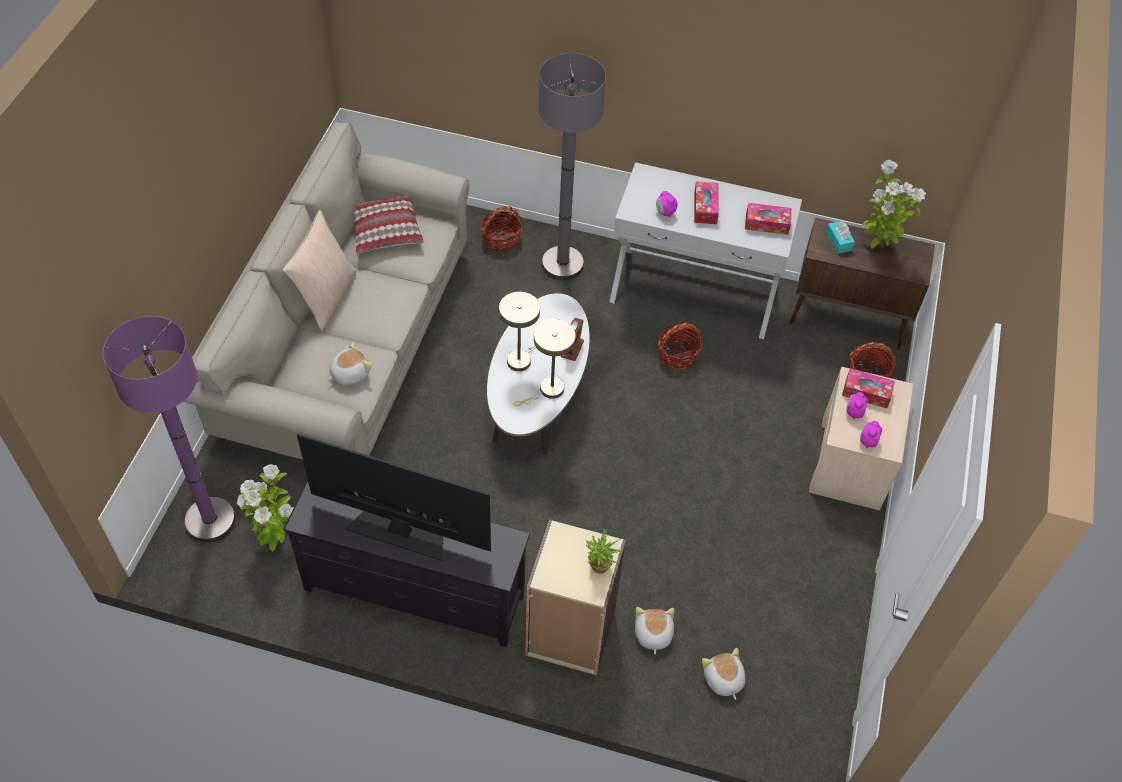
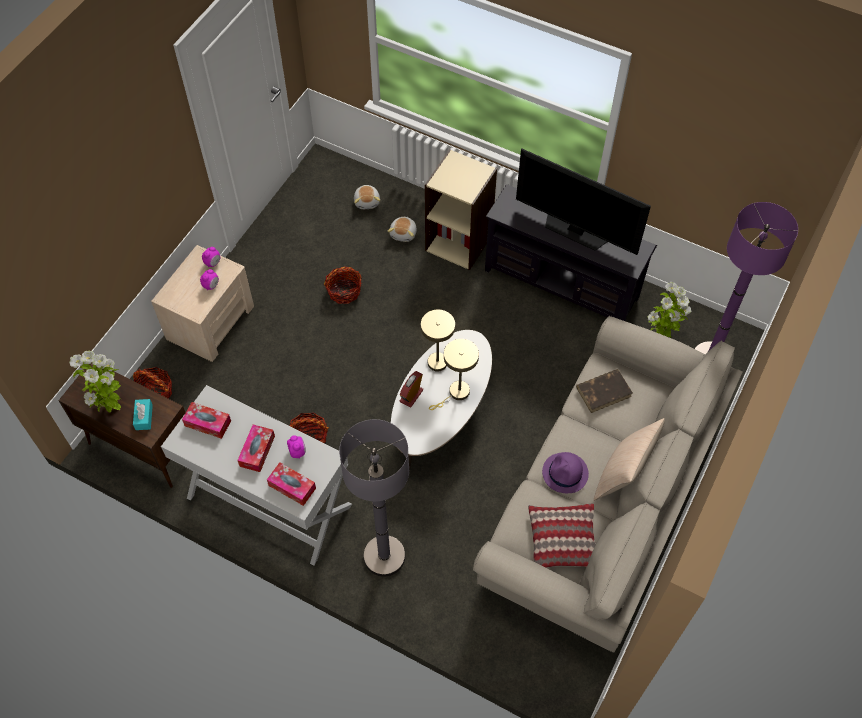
camera: 165 degrees left, 5 degrees up
(349, 373) = (604, 391): plush toy -> brown book
(388, 289) = (565, 473): none -> purple hat
(501, 239) = (438, 600): basket -> basket (344, 291)
(599, 569) = (447, 170): potted plant -> none
(866, 392) = (192, 299): tissue box -> tissue box (292, 487)

